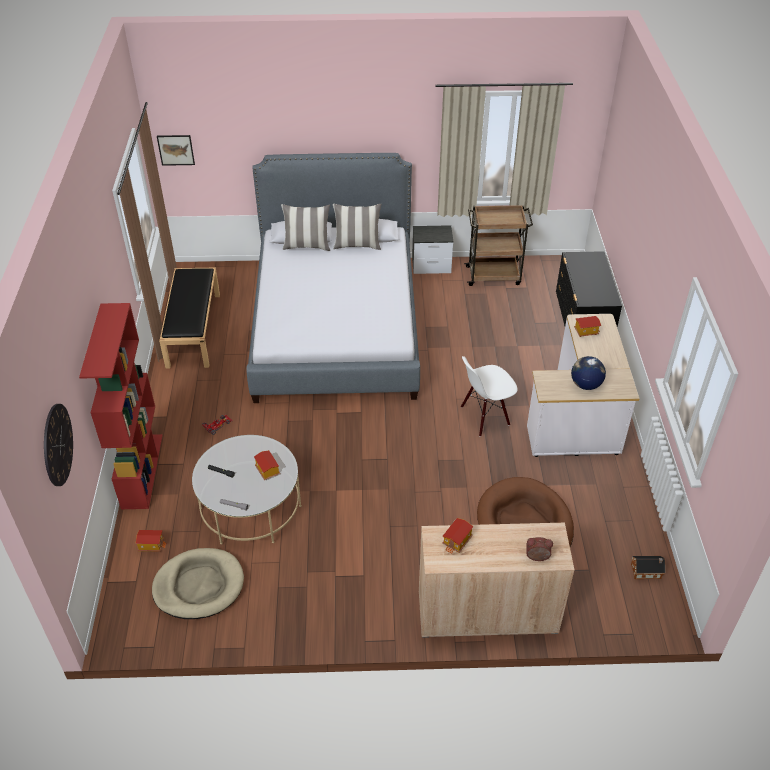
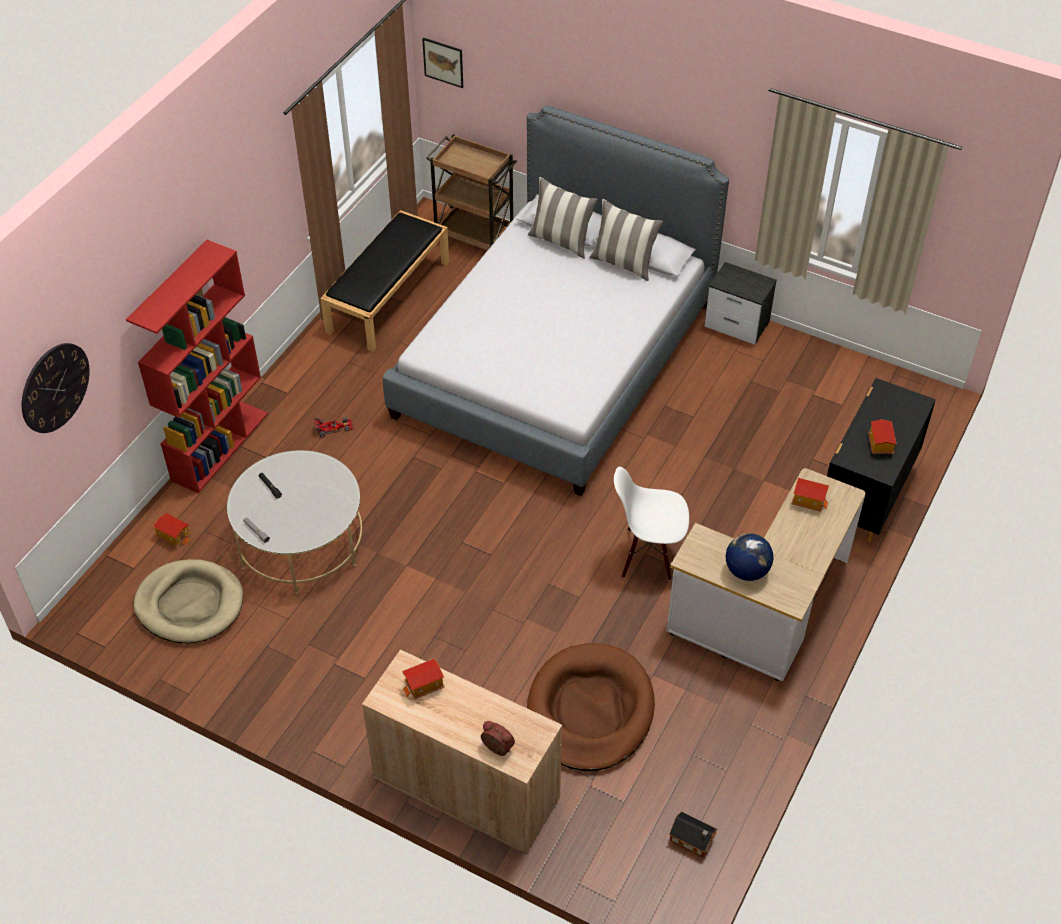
camera: 30 degrees right, 5 degrees up
(267, 471) = (318, 507): toy house -> toy house (879, 444)
(494, 275) = (810, 370): brown cart -> brown cart (474, 235)

